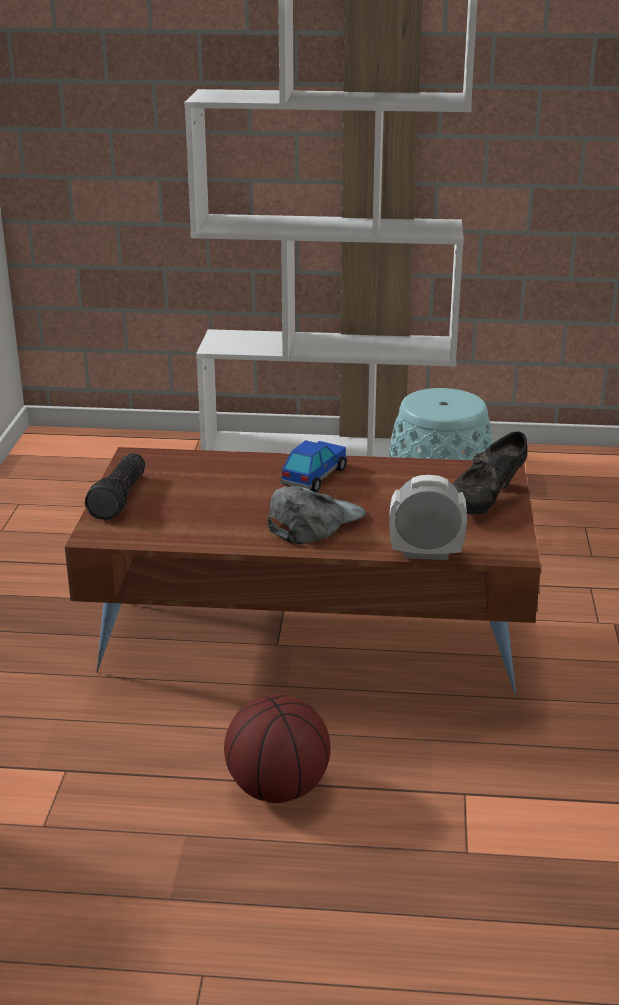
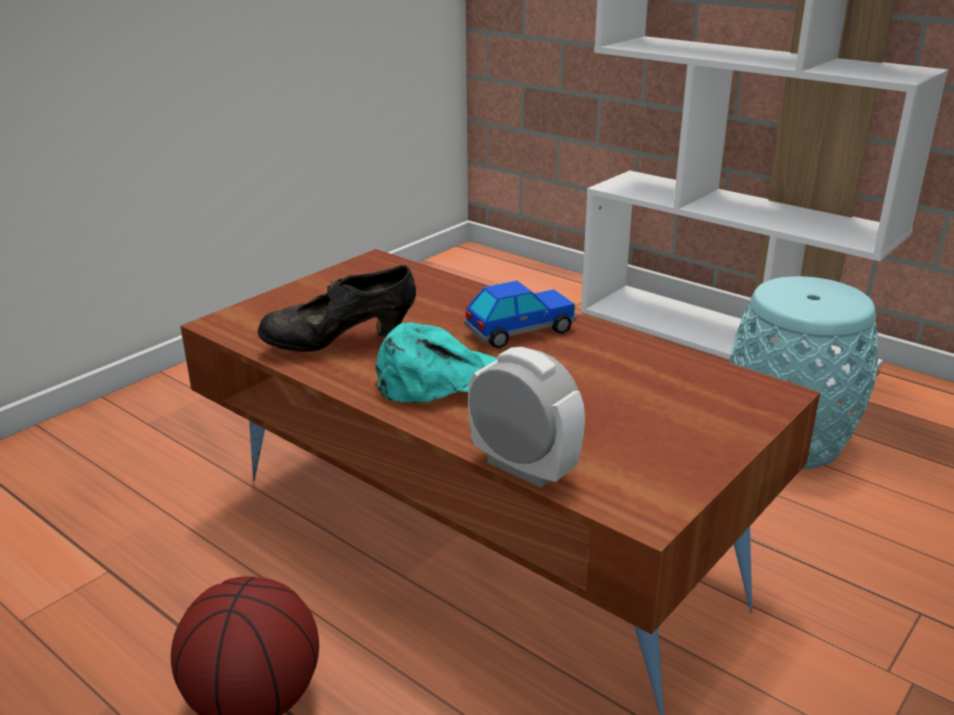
camera: 35 degrees right, 0 degrees up
(121, 498) = (300, 296): flashlight -> none
(314, 522) = (447, 381): grey cap -> turquoise cap
(485, 501) = (696, 426): black shoe -> black shoe (340, 343)

